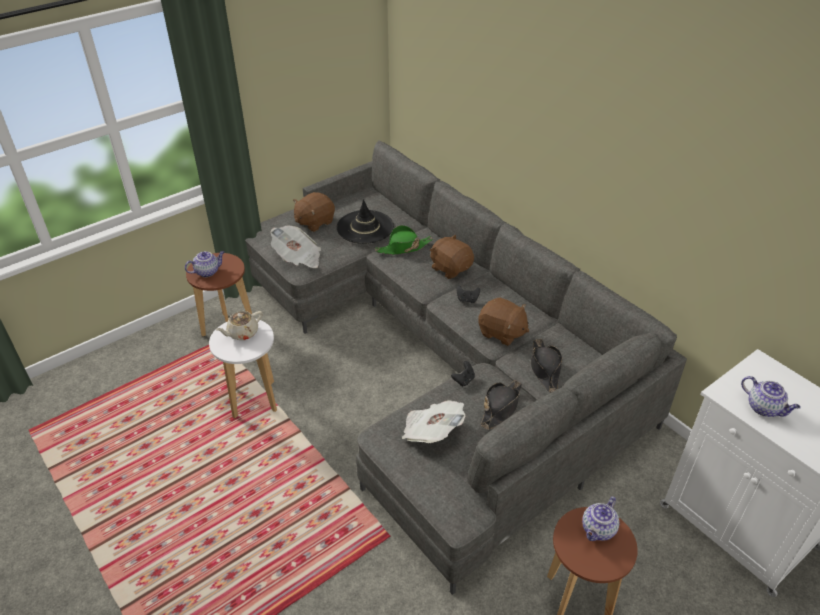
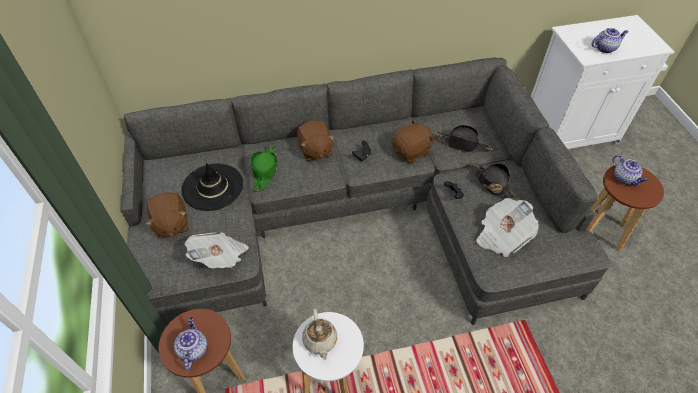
camera: 65 degrees left, 10 degrees up
(451, 268) = (315, 150): brown plush toy -> brown plush toy turned 90 degrees counterclockwise

